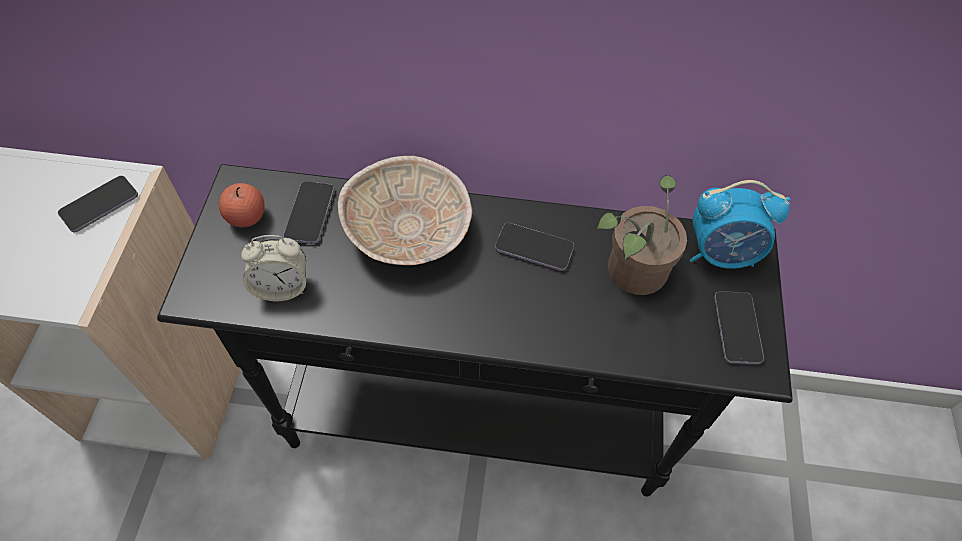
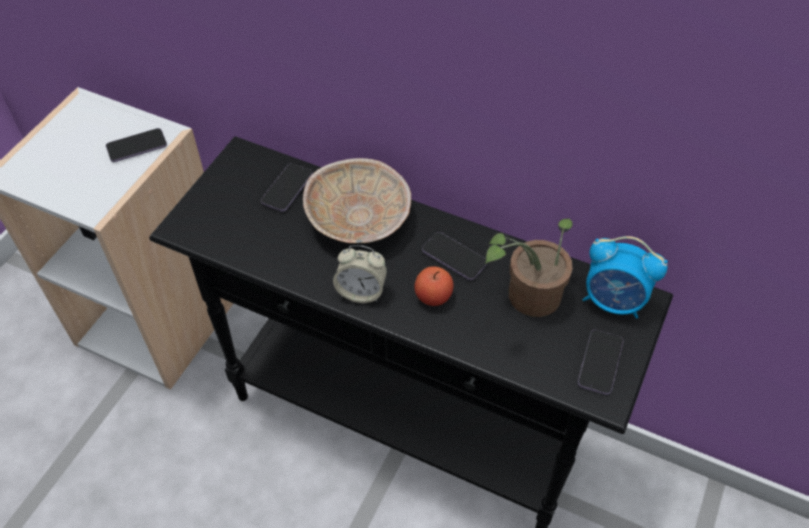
camera: 20 degrees right, 5 degrees down
(246, 217) = (239, 180): apple -> apple (433, 296)
(282, 286) = (246, 237): alarm clock -> alarm clock (361, 291)

